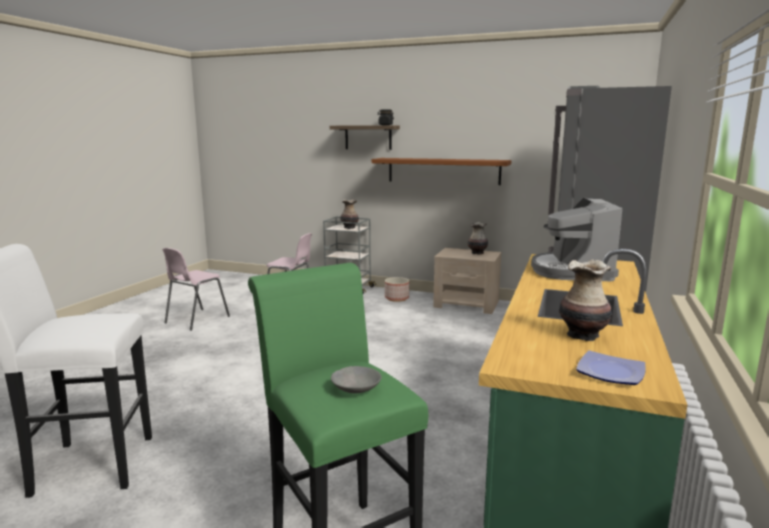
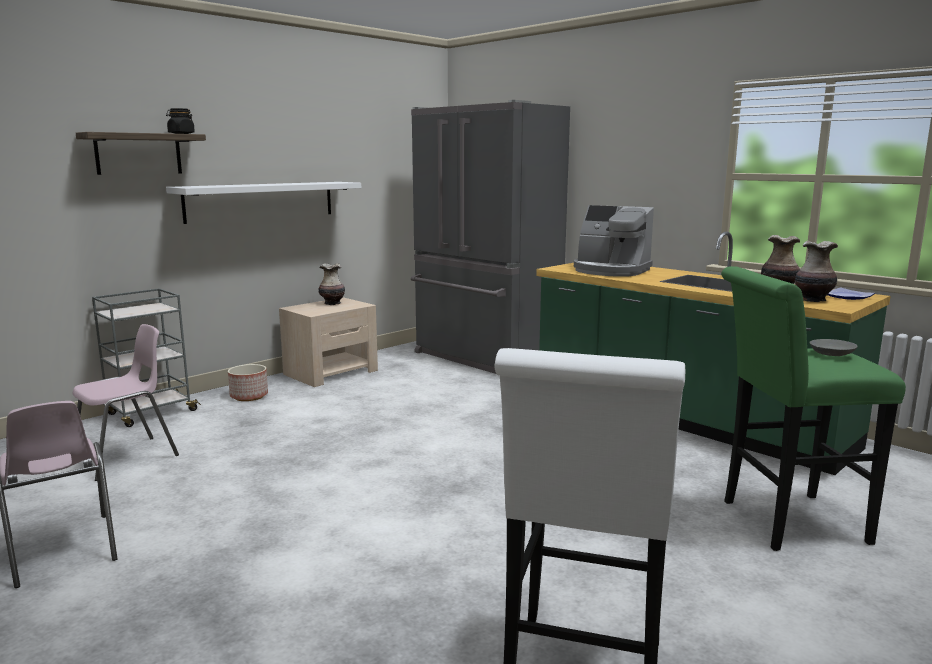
camera: 65 degrees left, 0 degrees up
(349, 228) = (141, 309): vase -> vase (812, 300)
(443, 171) = (261, 201): brown shelf -> white shelf

